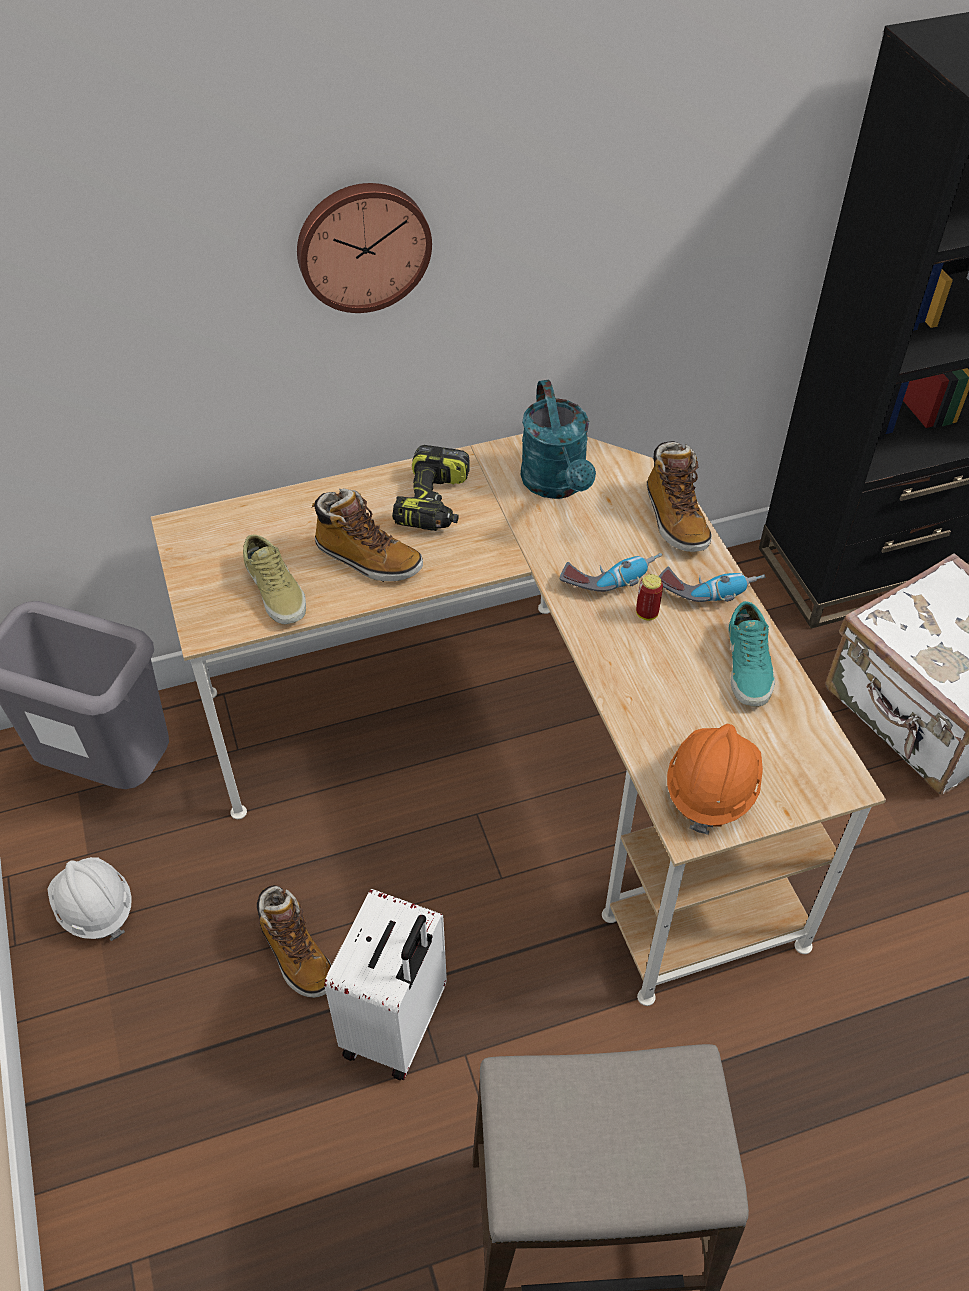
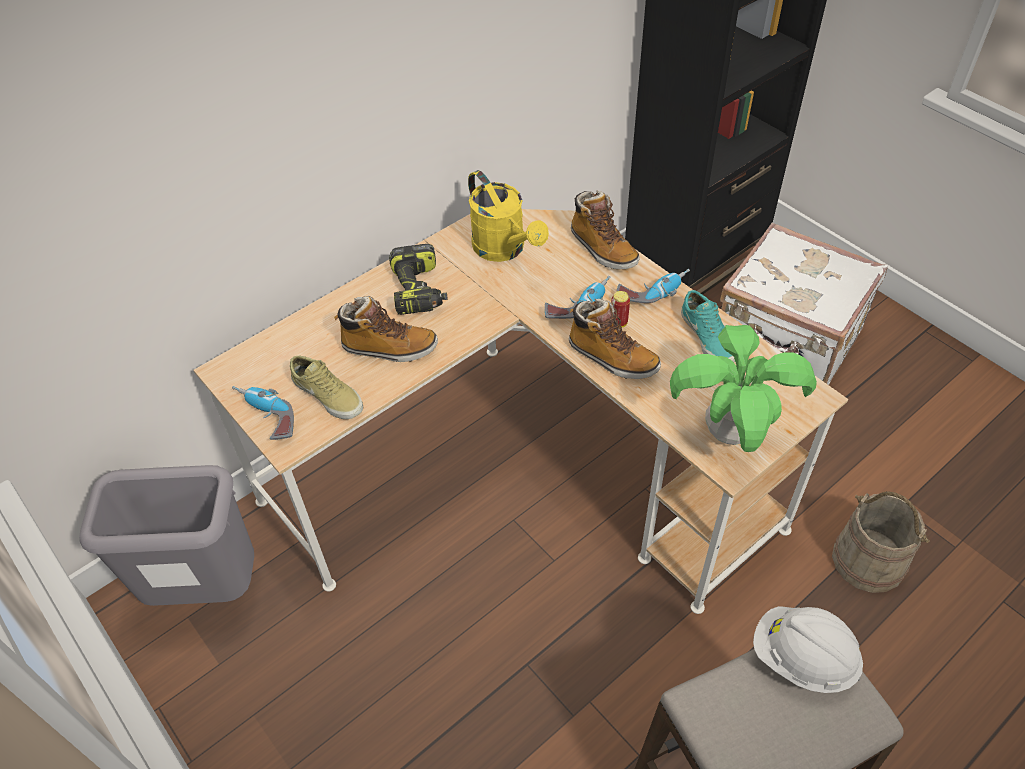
camera: 20 degrees left, 0 degrees up
(94, 908) = (245, 704): white hard hat -> white hard hat (802, 658)
(198, 593) = (265, 417): none -> power drill
(296, 955) = (427, 677): boot -> boot (612, 358)
(362, 245) = (322, 96): wall clock -> none
(397, 1025) = (529, 700): white suitcase -> none
(557, 485) = (505, 249): turquoise watering can -> yellow watering can
(711, 789) = (729, 433): orange hard hat -> potted plant
(895, 1024) = (869, 560): none -> beige bucket

